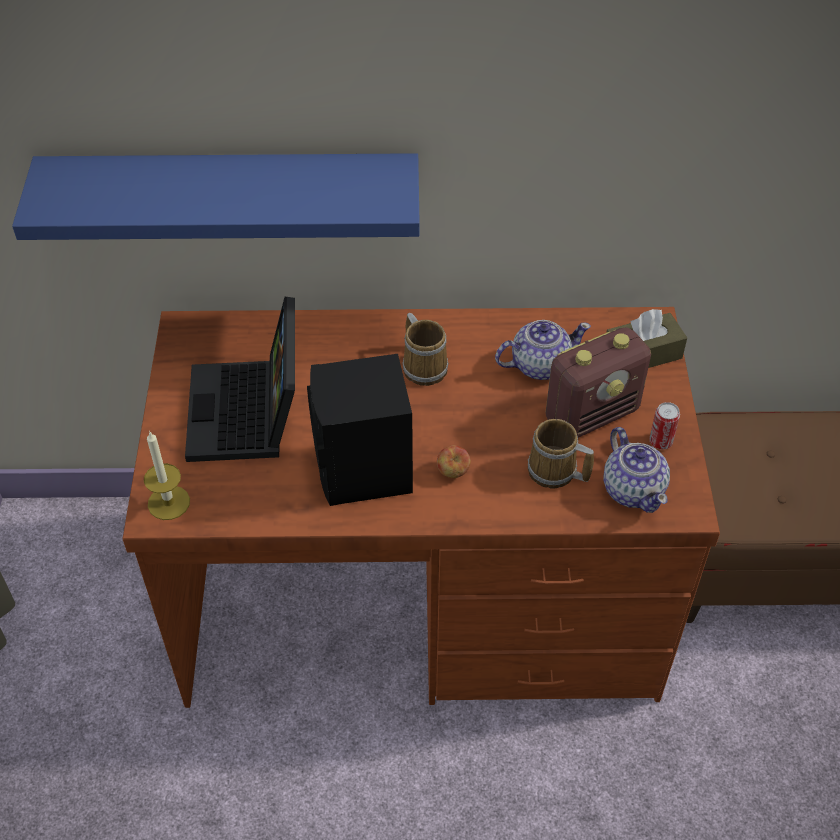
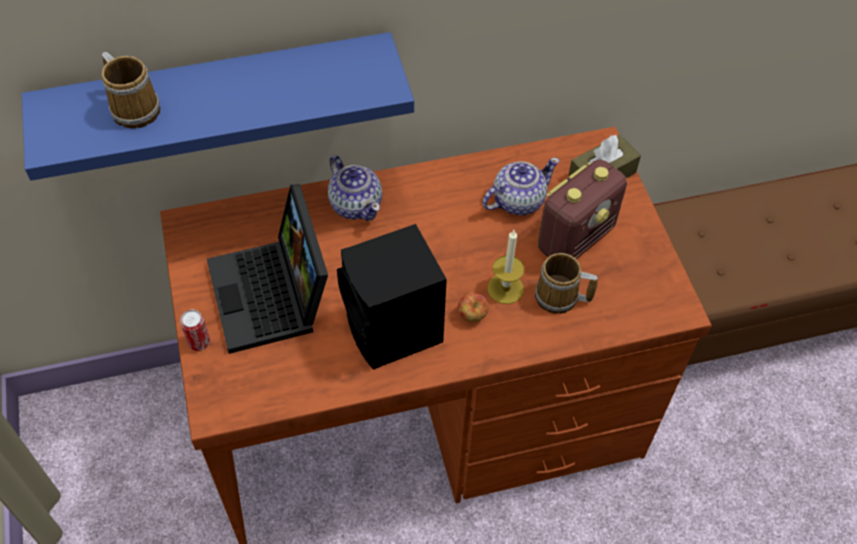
camera: 15 degrees left, 5 degrees up
(168, 502) = (224, 396): candle -> candle (505, 288)
(425, 366) = (418, 220): mug -> mug (135, 108)
(633, 489) = (630, 300): teapot -> teapot (356, 204)
(660, 441) = (640, 252): can -> can (199, 342)

